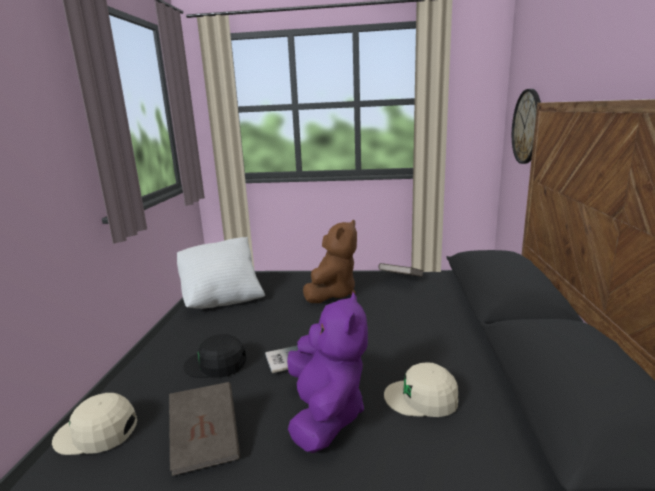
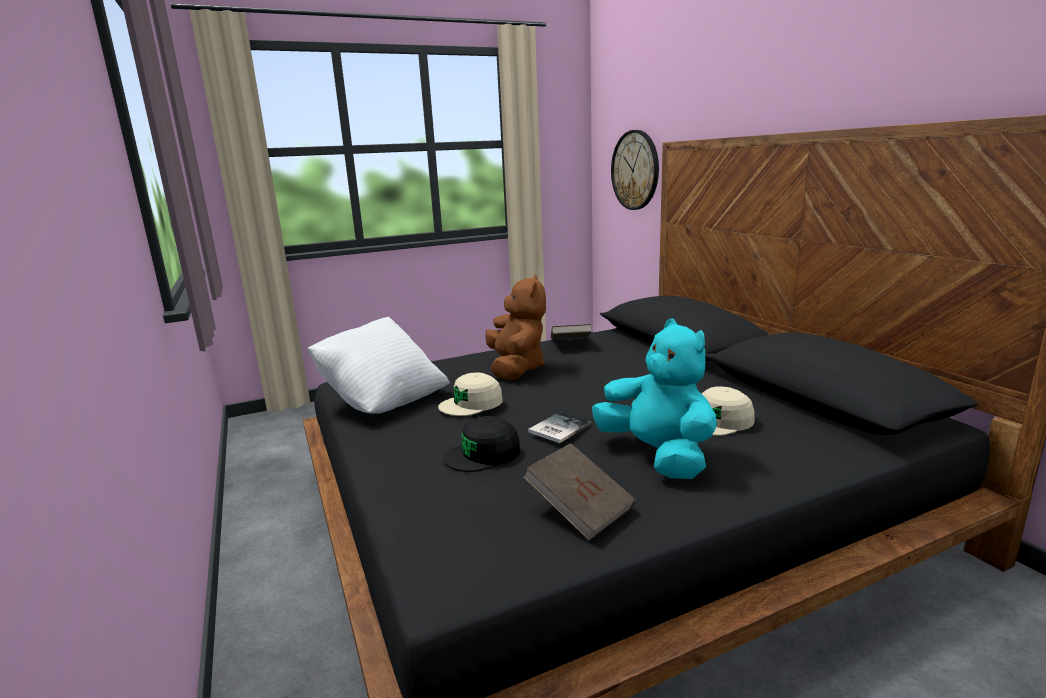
camera: 30 degrees left, 0 degrees up
(97, 432) = (443, 545): beige cap -> beige cap (472, 404)
(325, 415) = (657, 456): purple plush toy -> turquoise plush toy

